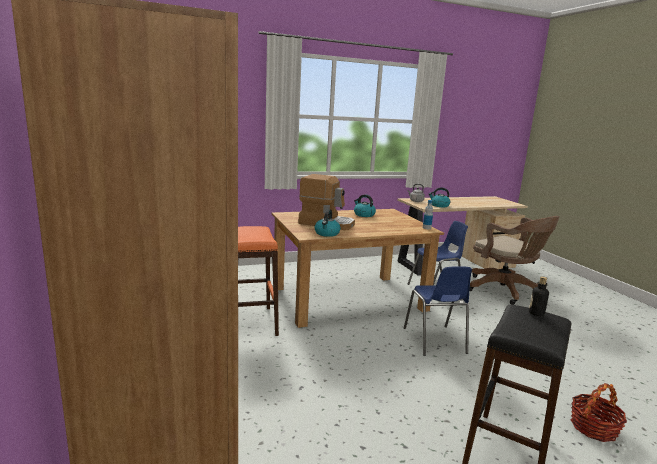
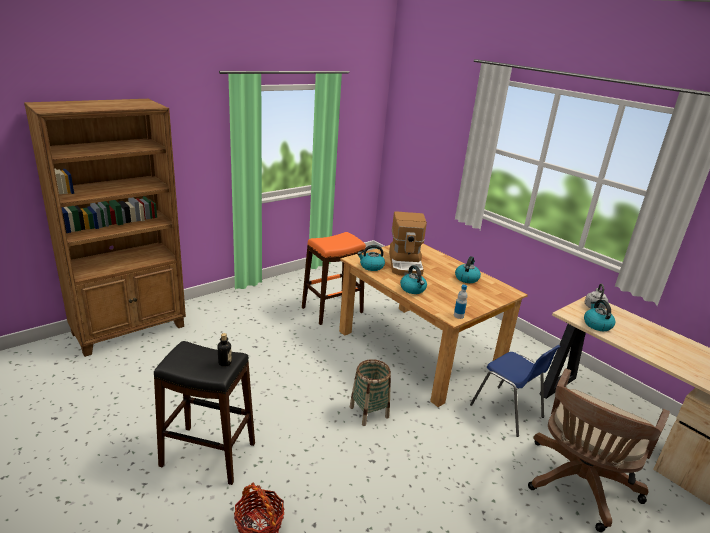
camera: 70 degrees right, 10 degrees up
(379, 230) = (413, 289): none -> kettle
(434, 341) = (369, 412): blue chair -> basket

